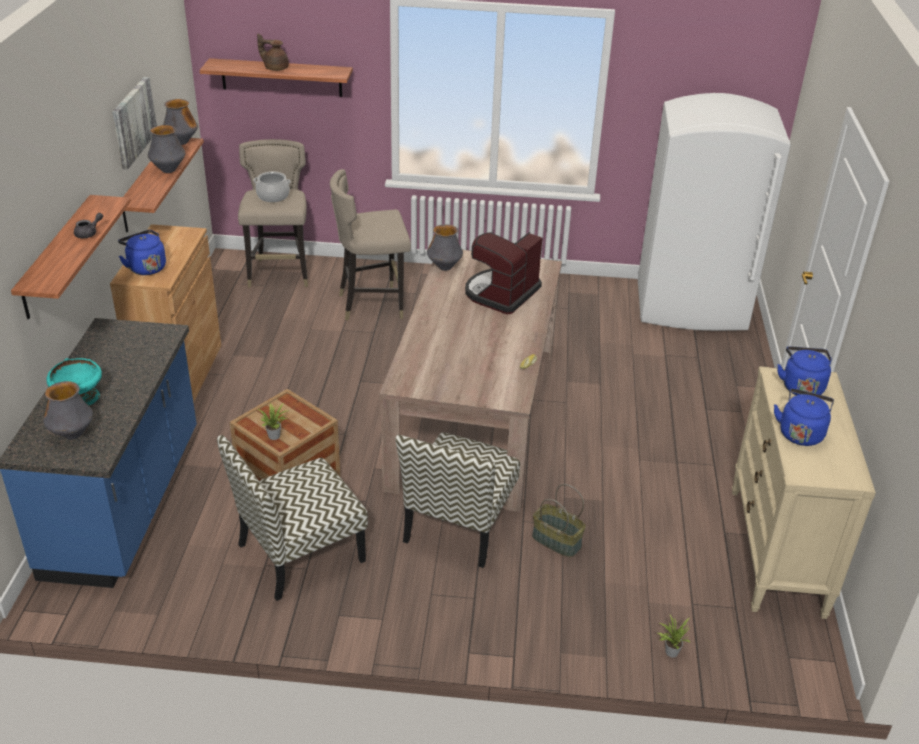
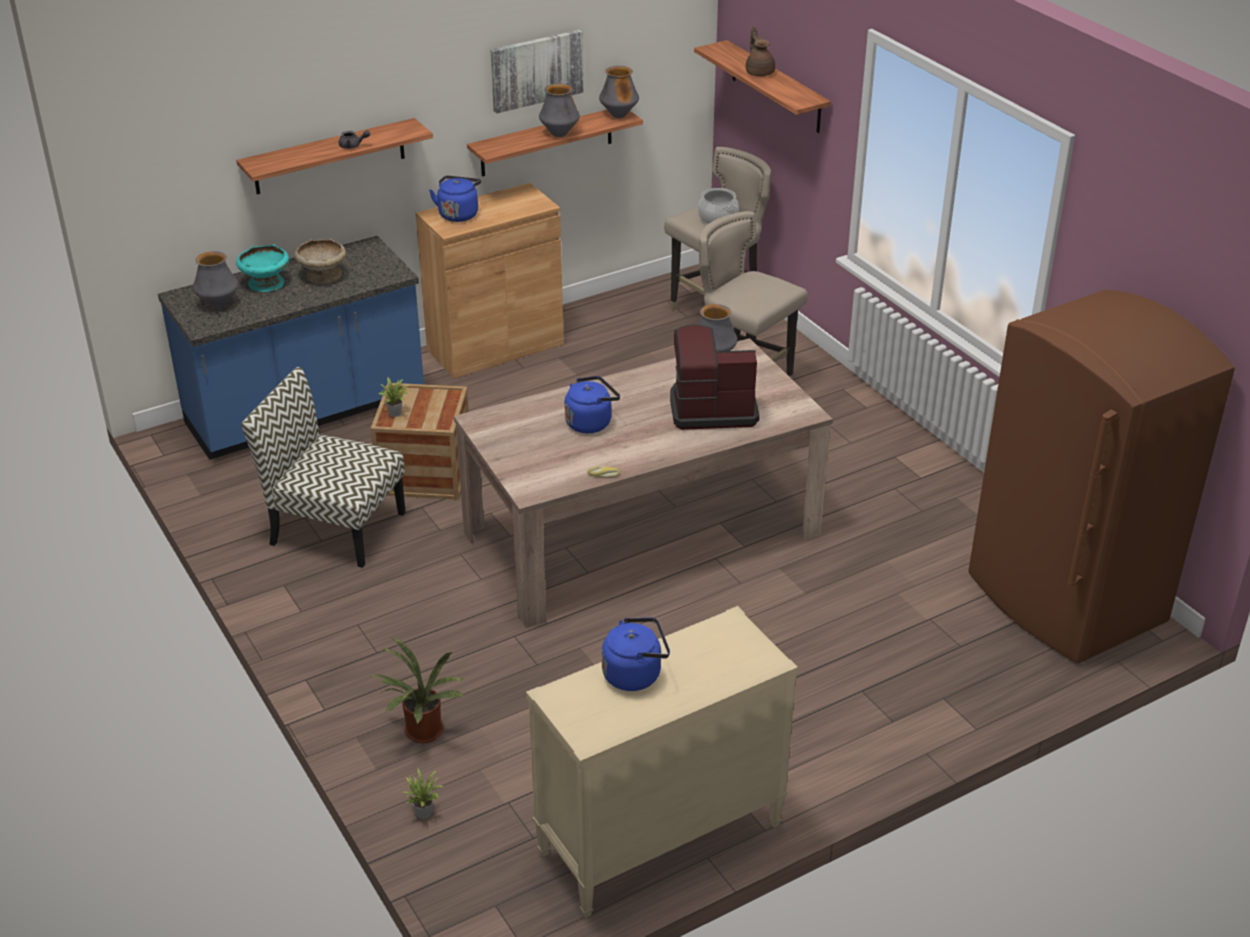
camera: 55 degrees right, 0 degrees up
(115, 366) = (323, 276): none -> beige bowl
(460, 525) = (466, 599): chair -> none
(555, 541) = (506, 670): basket -> none
(587, 615) = (421, 734): none -> potted plant
(691, 307) = (1064, 600): white fridge -> brown fridge
(801, 386) = (732, 648): blue kettle -> blue kettle (591, 422)

